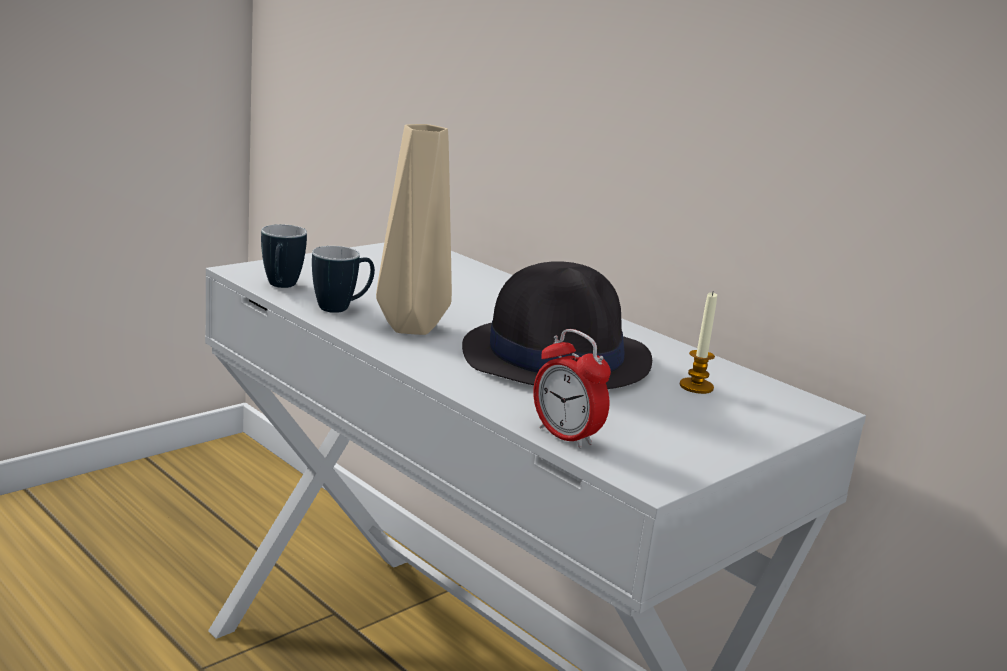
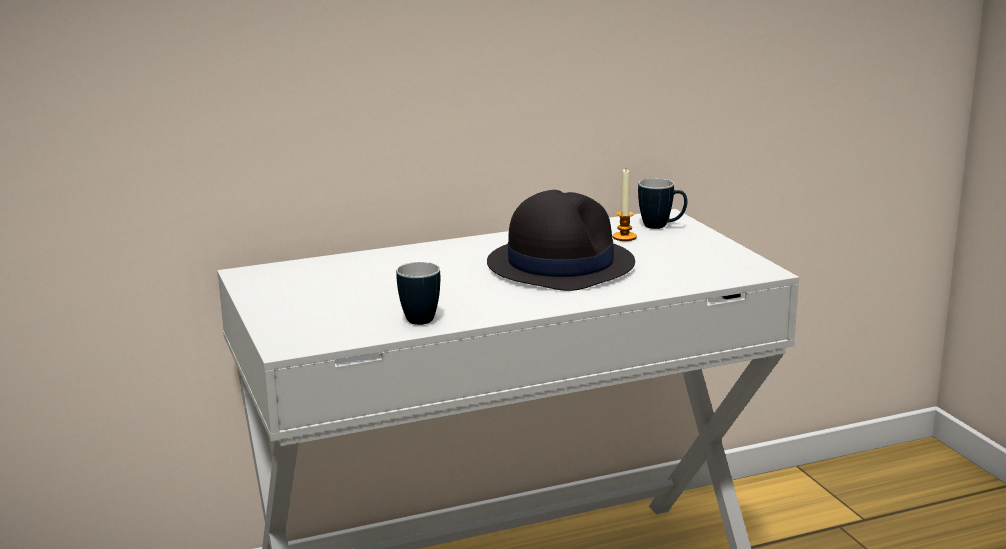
camera: 65 degrees left, 0 degrees up
(281, 287) = (348, 335): mug -> mug (661, 227)
(413, 326) = (477, 298): beige vase -> none
(565, 436) = (700, 282): alarm clock -> none

